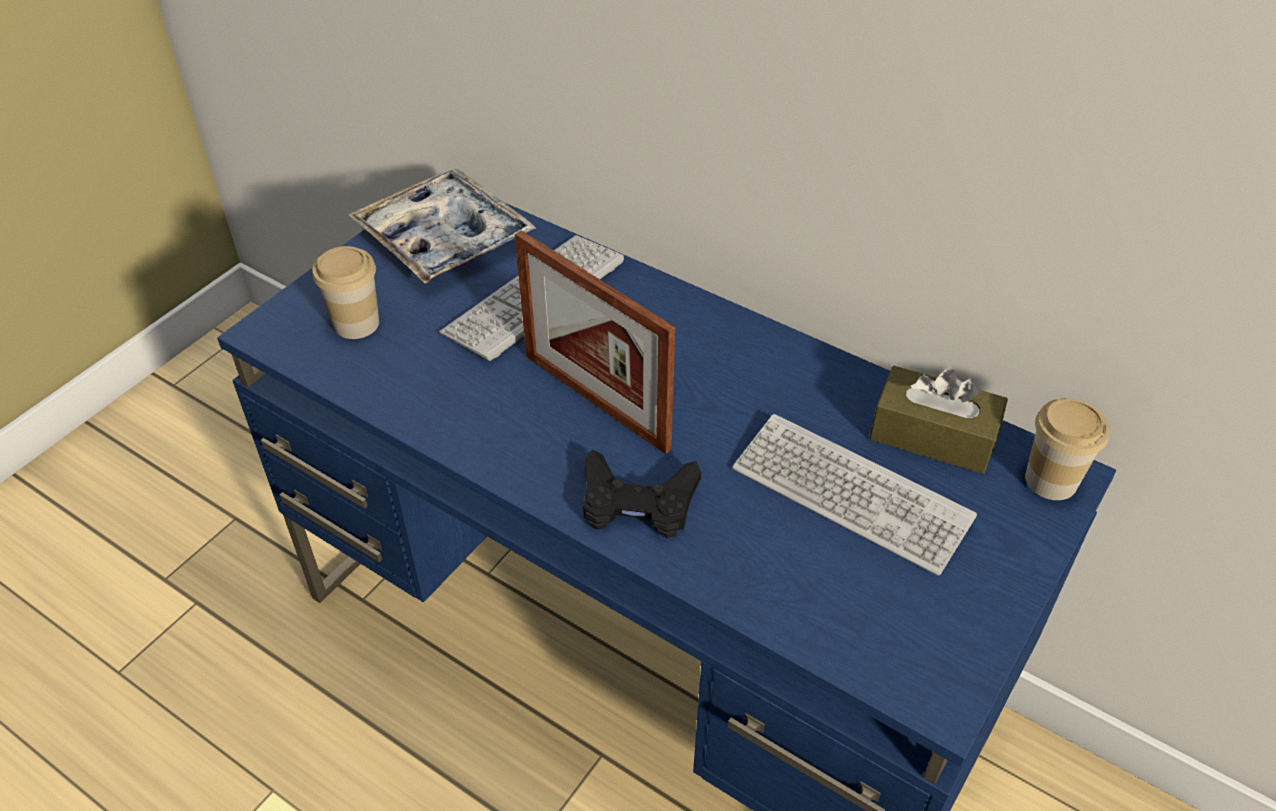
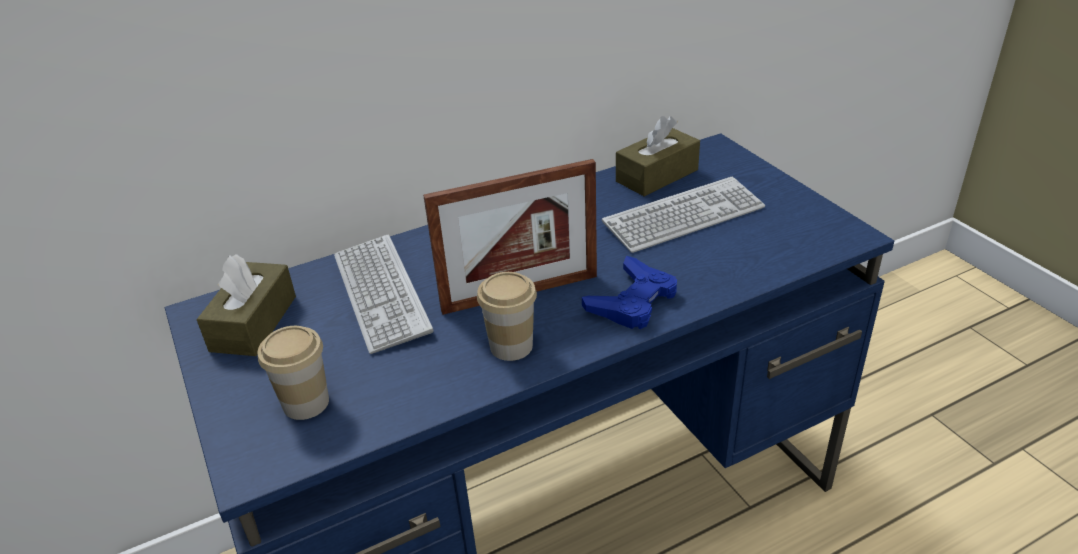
camera: 60 degrees left, 10 degrees down
(444, 238) = (254, 323): tray -> brown tissue box
(637, 502) = (633, 301): black game controller -> blue game controller
(1051, 480) = (716, 152): cup -> cup (511, 346)

